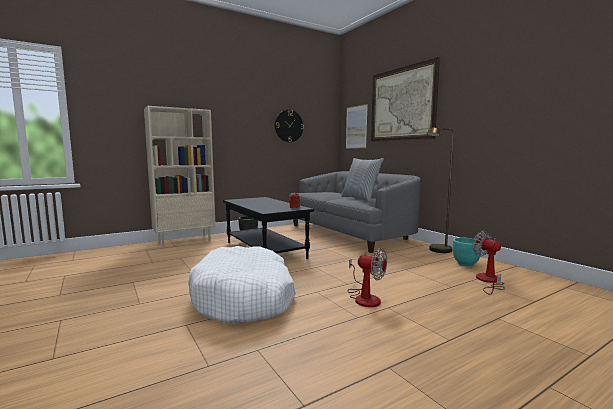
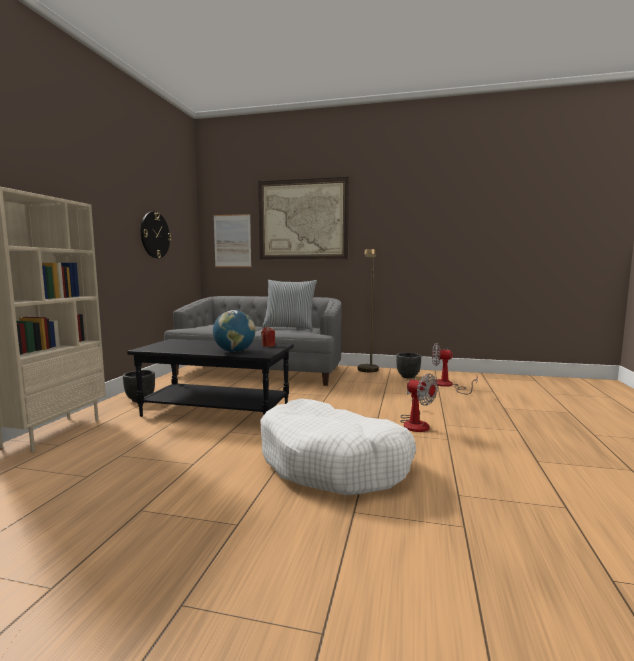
camera: 45 degrees left, 0 degrees up
(262, 207) = (234, 351): none -> globe
(364, 297) = (415, 423): fan -> fan turned 60 degrees clockwise
(465, 264) = (408, 377): turquoise planter -> black planter

